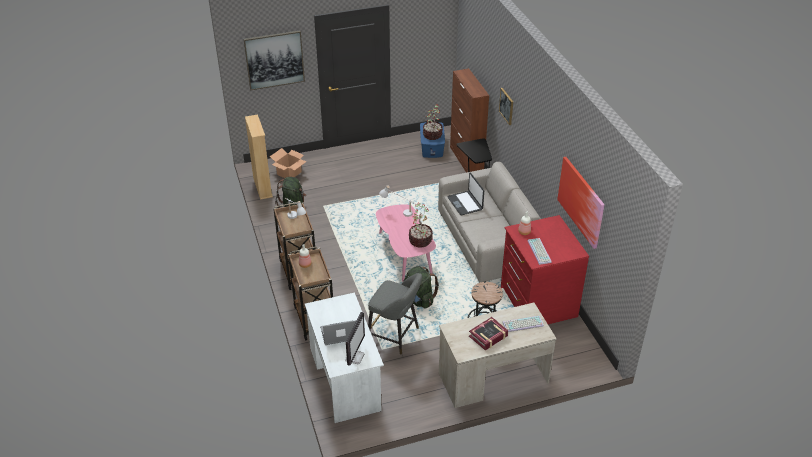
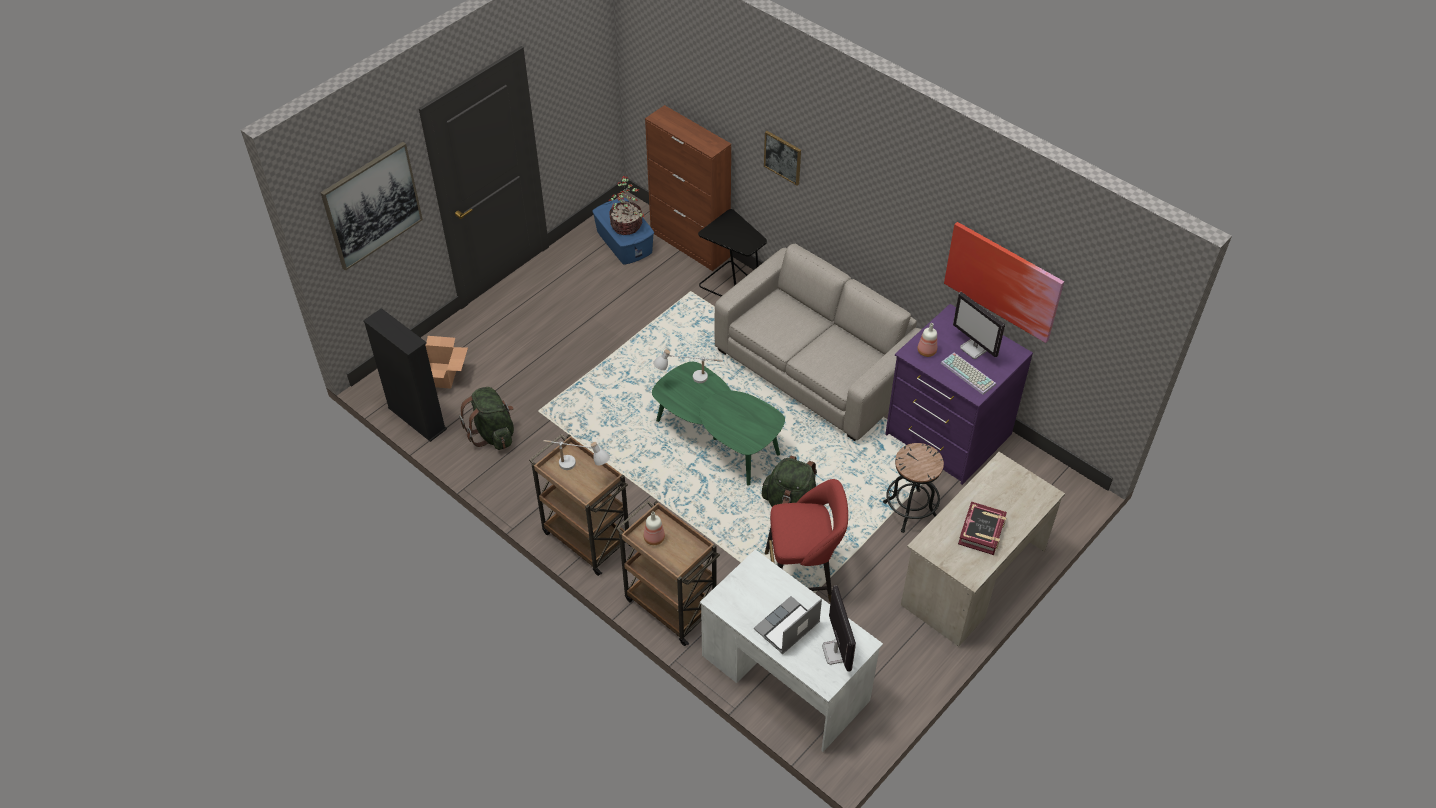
camera: 30 degrees left, 10 degrees up
(262, 187) = (417, 418): beige bookcase -> black bookcase
(395, 336) = (803, 576): grey stool -> red stool
(404, 253) = (718, 439): pink coffee table -> green coffee table
(420, 240) = (755, 415): potted plant -> none
(465, 203) = (772, 327): laptop -> none
(522, 325) = (1010, 493): keyboard -> none
(537, 302) = (947, 435): red dresser -> purple dresser
(554, 241) = (974, 349): none -> monitor

